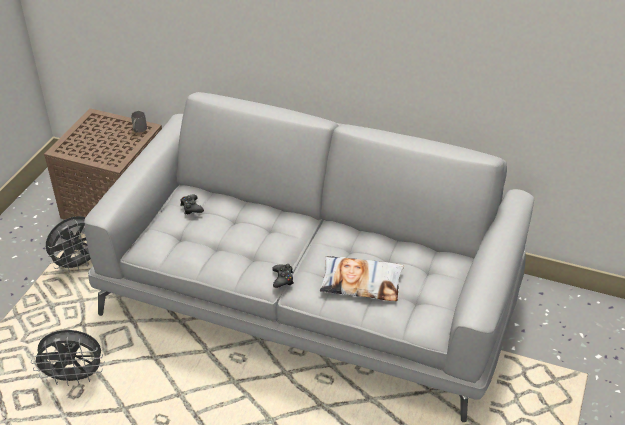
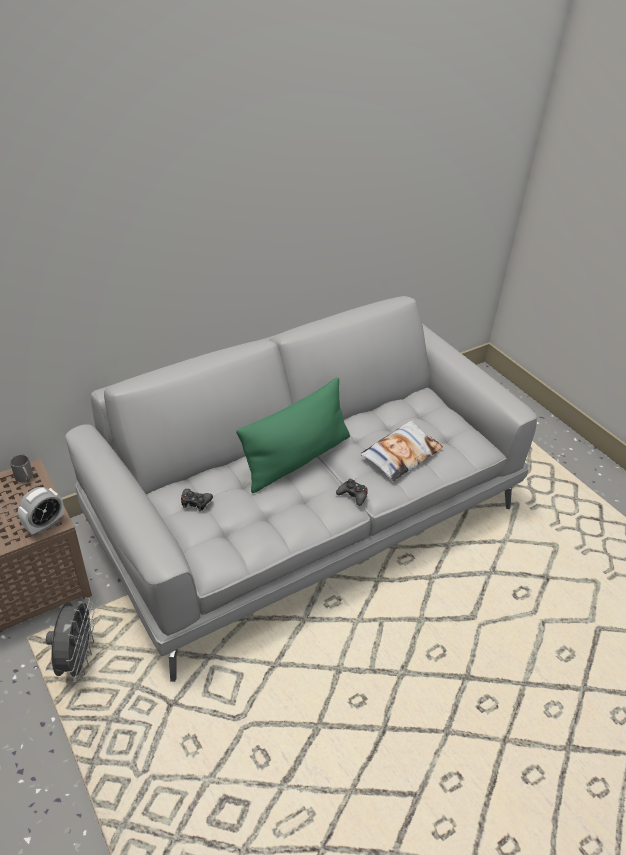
camera: 55 degrees left, 0 degrees up
(75, 377) = (238, 748): grey fan -> none
(109, 161) = (45, 524): none -> alarm clock
(290, 230) = (297, 459): none -> green pillow

